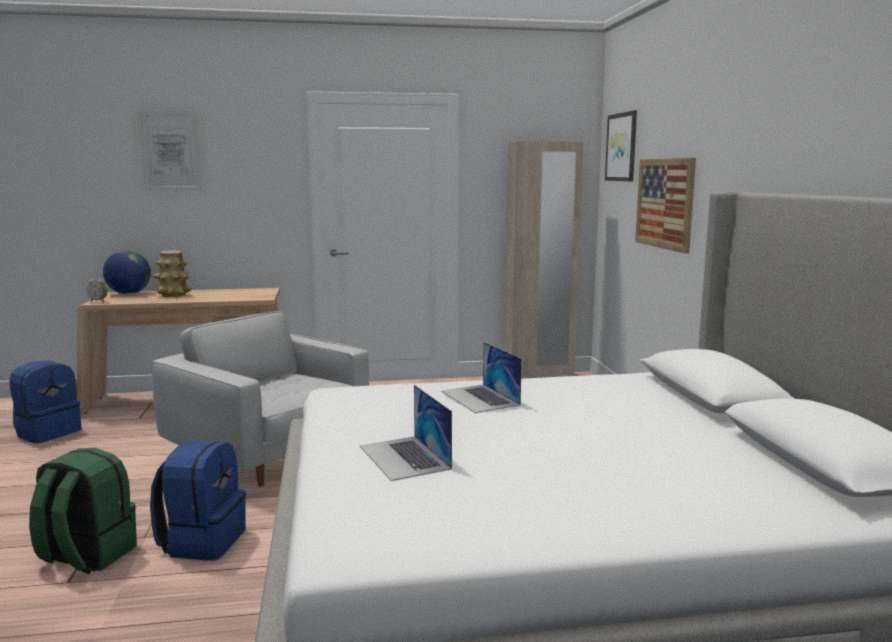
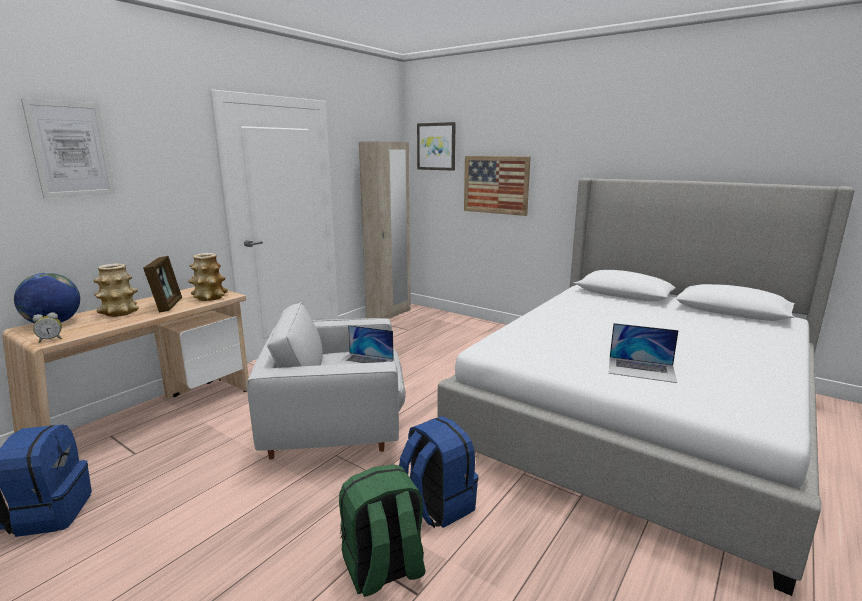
camera: 45 degrees left, 5 degrees up
(209, 296) = (167, 305): none -> picture frame
(247, 296) = (209, 297): none -> vase
(480, 398) = (565, 325): laptop -> laptop (364, 362)

